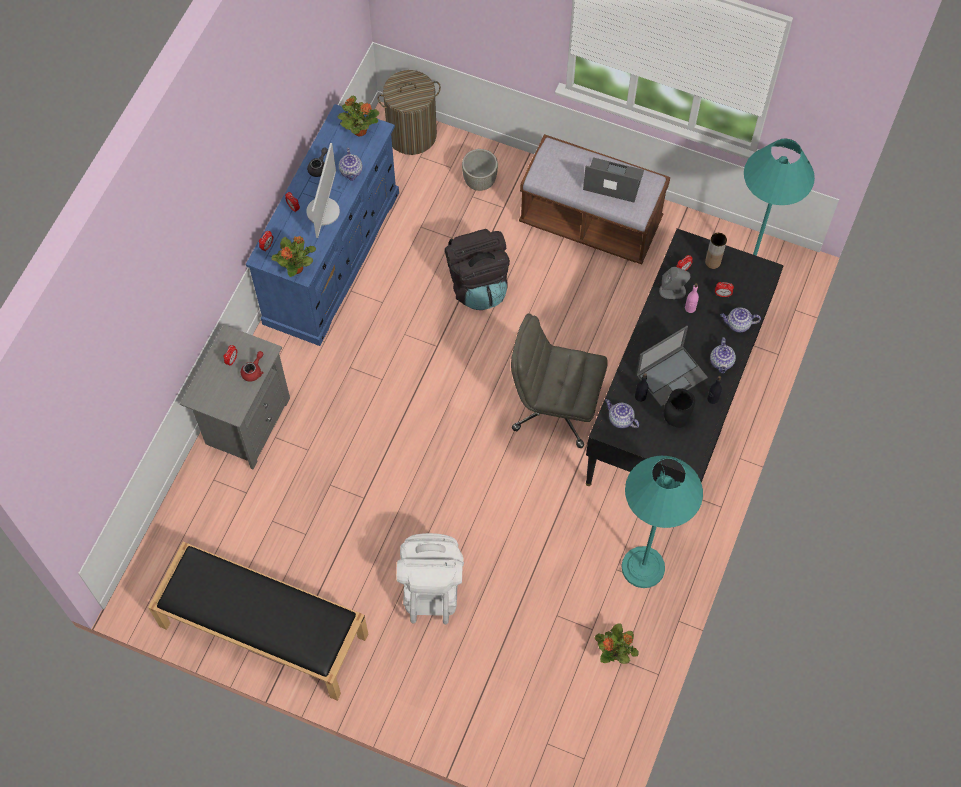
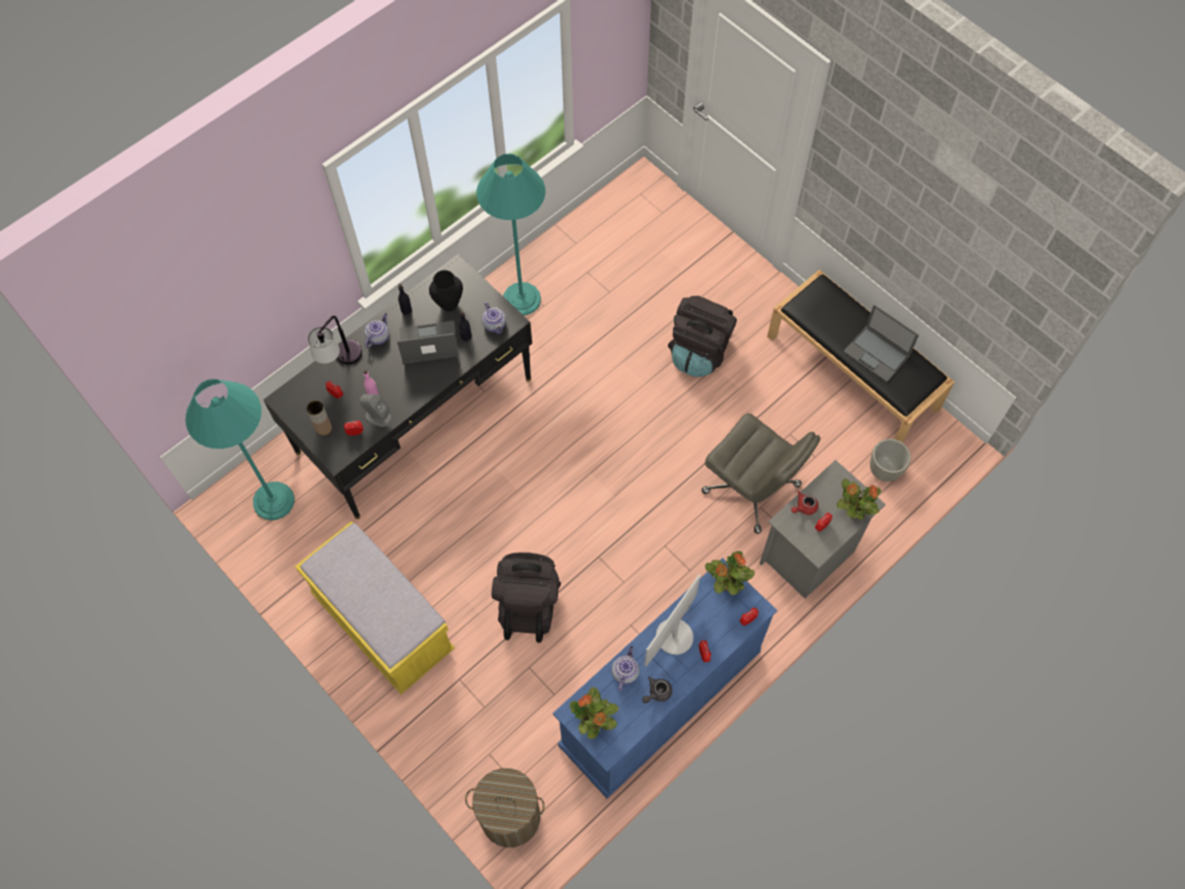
camera: 155 degrees left, 0 degrees up
(431, 586) = (699, 351): white backpack -> black backpack
(480, 181) = (467, 721): grey planter -> grey planter (884, 470)
(555, 408) = (521, 453): grey office chair -> grey office chair (752, 489)
(590, 222) = (383, 623): brown bench -> yellow bench
(612, 180) = (354, 582): laptop -> laptop (877, 354)
(614, 653) = (579, 250): potted plant -> potted plant (853, 510)
(737, 324) = (341, 363): teapot -> table lamp

